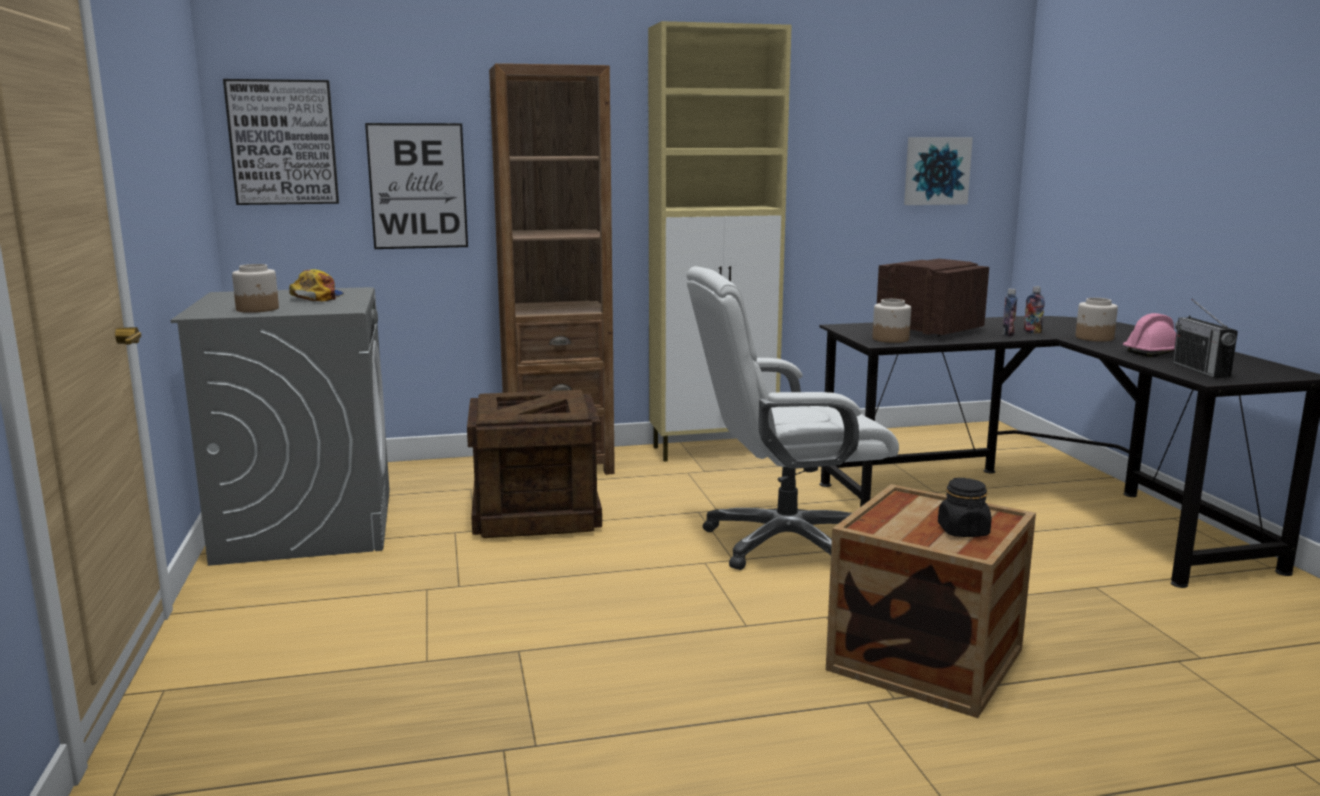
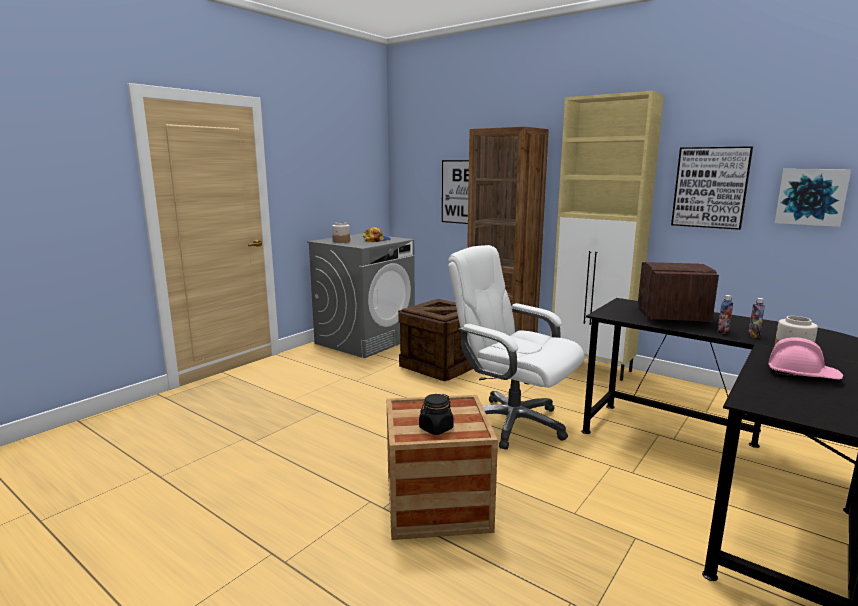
camera: 50 degrees right, 0 degrees up
(283, 142) = (412, 169): picture -> picture (710, 187)
(891, 339) = (621, 314): jar -> none
(1200, 370) = (778, 396): radio -> none

